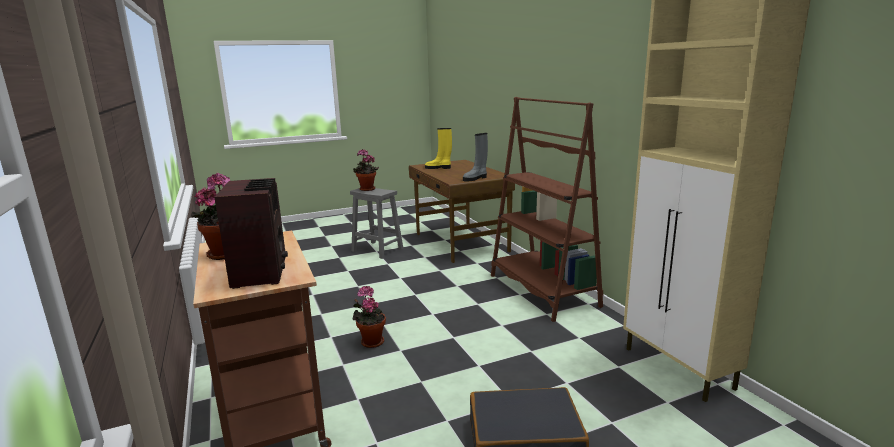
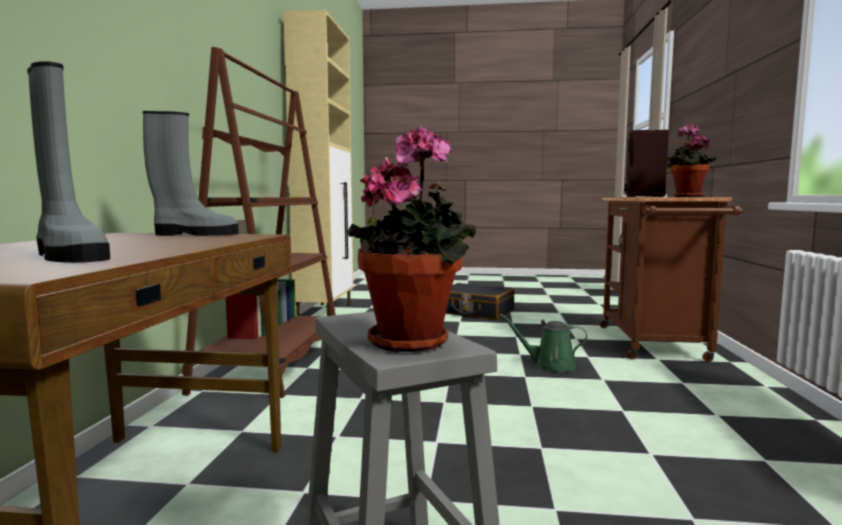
camera: 150 degrees left, 10 degrees down
(371, 341) = (550, 365): potted plant -> green watering can
(438, 168) = (68, 256): yellow boot -> grey boot

